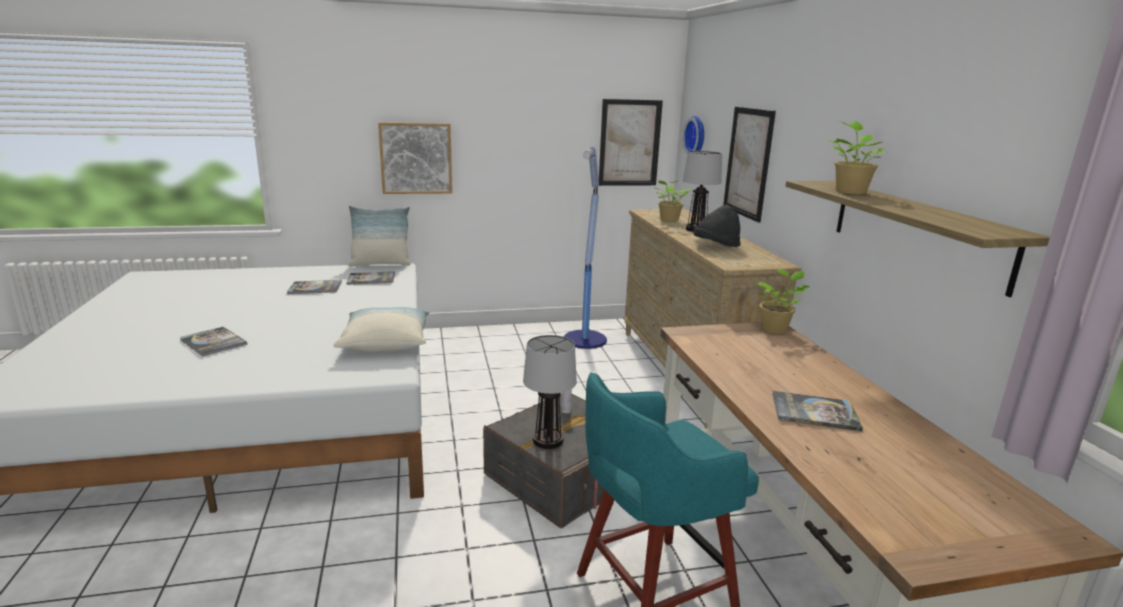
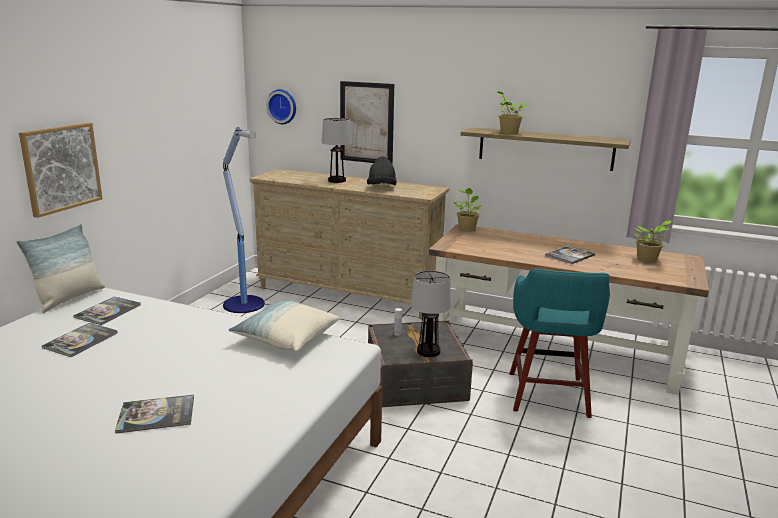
camera: 55 degrees left, 0 degrees up
(629, 143) = (220, 119): picture -> none
(668, 220) = (301, 179): potted plant -> potted plant (647, 260)

